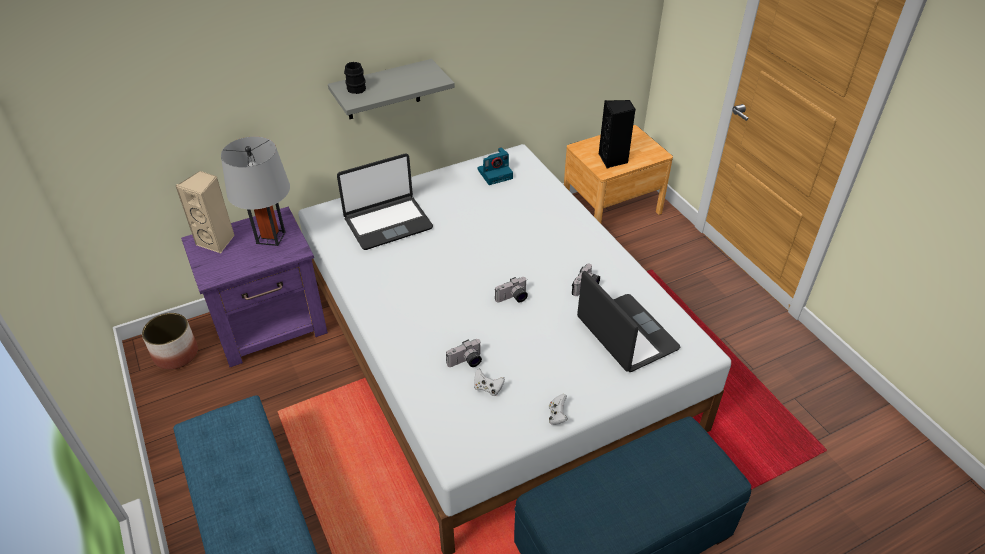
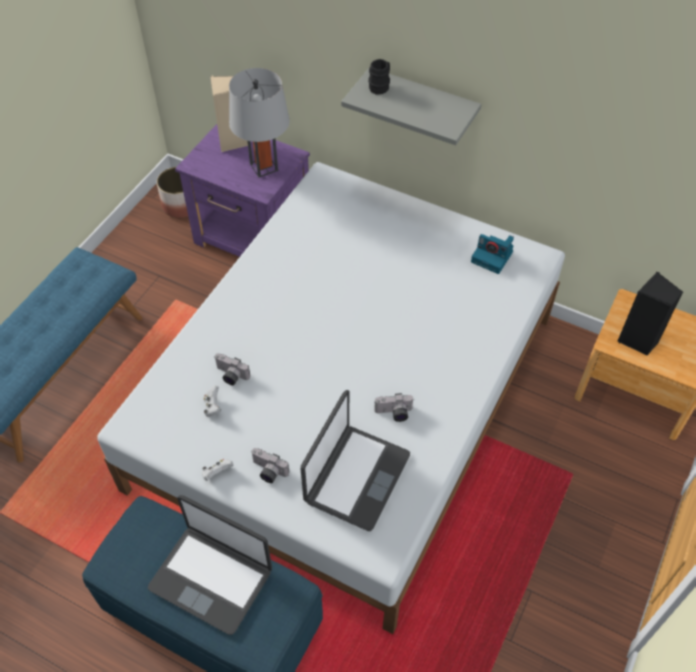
camera: 55 degrees right, 10 degrees up
(388, 223) = (351, 225): laptop -> laptop (212, 578)
(513, 298) = (332, 366): camera -> camera (268, 472)

